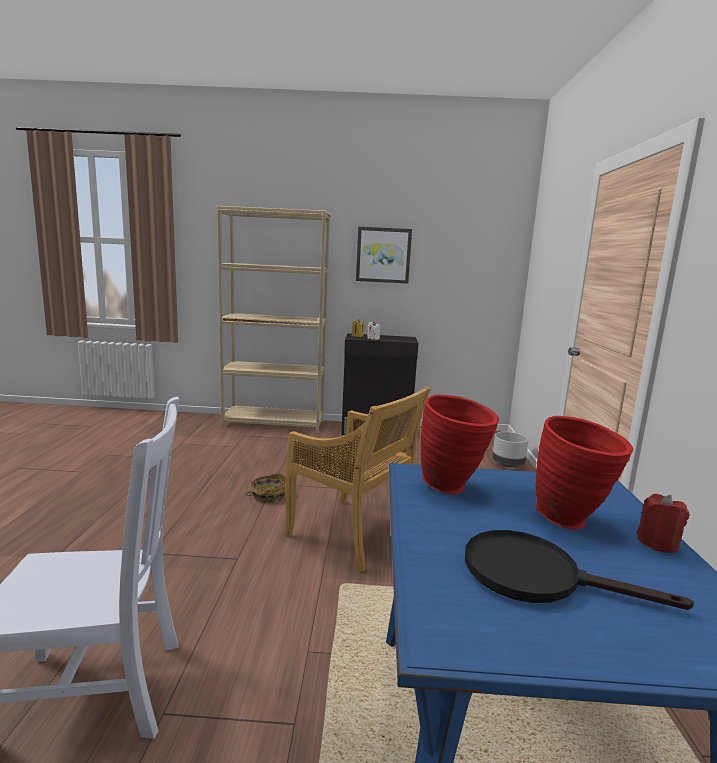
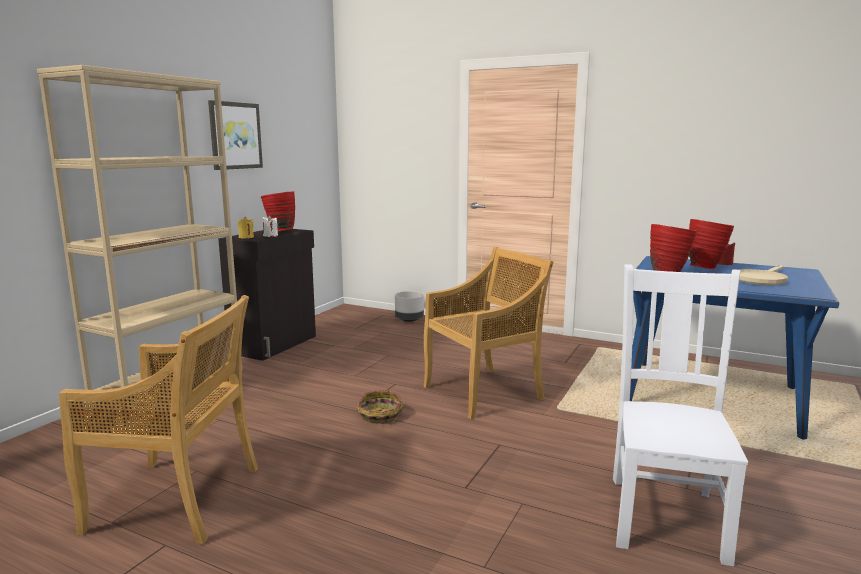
camera: 65 degrees left, 0 degrees up
(129, 462) = (178, 500): none -> beige chair
(397, 338) = (279, 231): none -> red vase
(537, 576) = (760, 279): black frying pan -> beige frying pan

